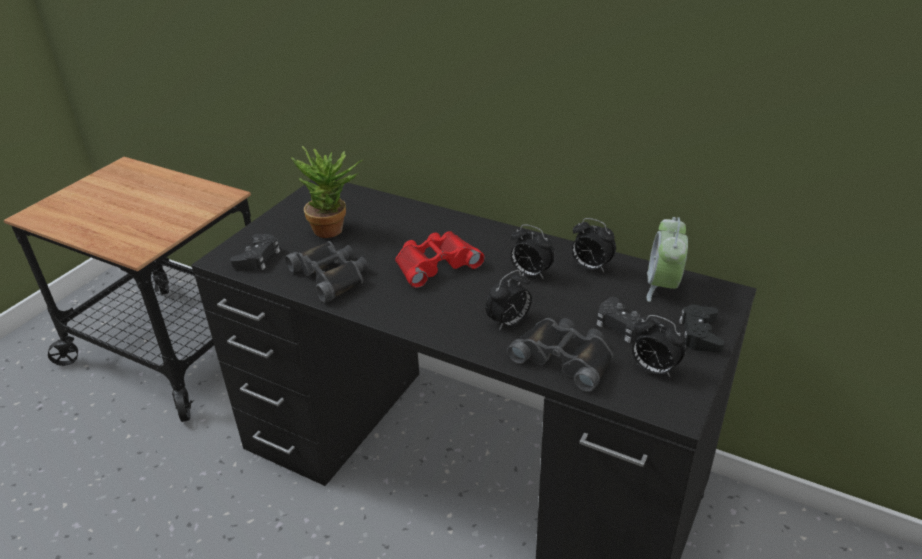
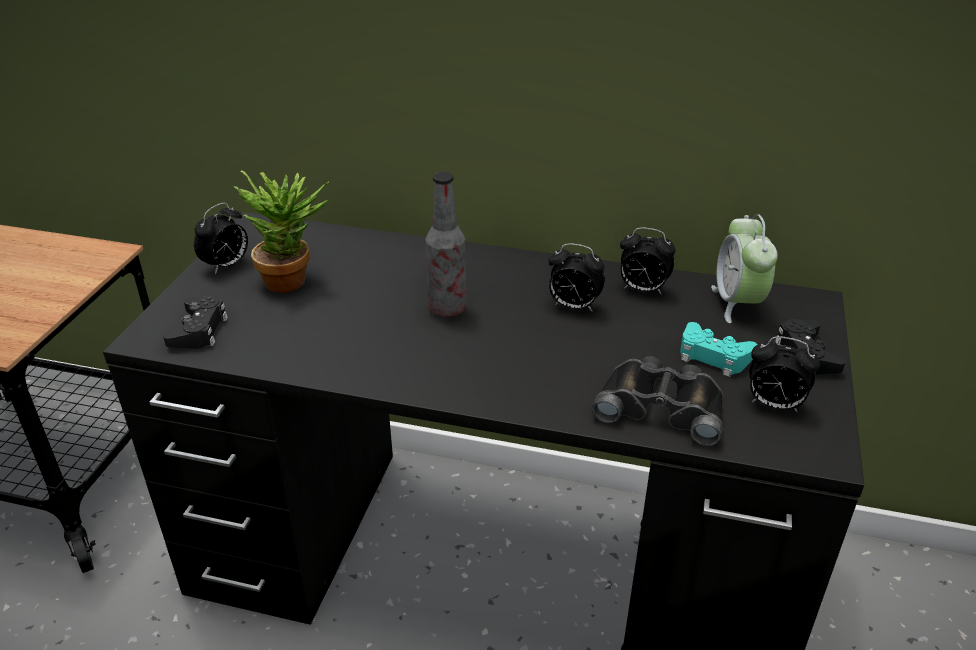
camera: 15 degrees left, 0 degrees up
(331, 275) = (313, 341): black binoculars -> none
(435, 264) = (447, 309): red binoculars -> bottle
(509, 322) = (573, 372): alarm clock -> alarm clock (226, 266)
(623, 325) = (713, 356): black game controller -> turquoise game controller

